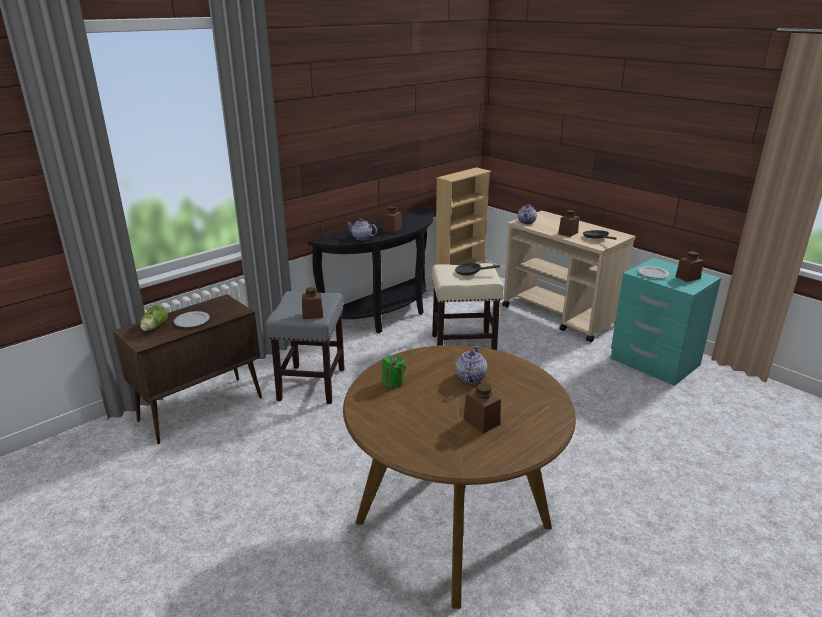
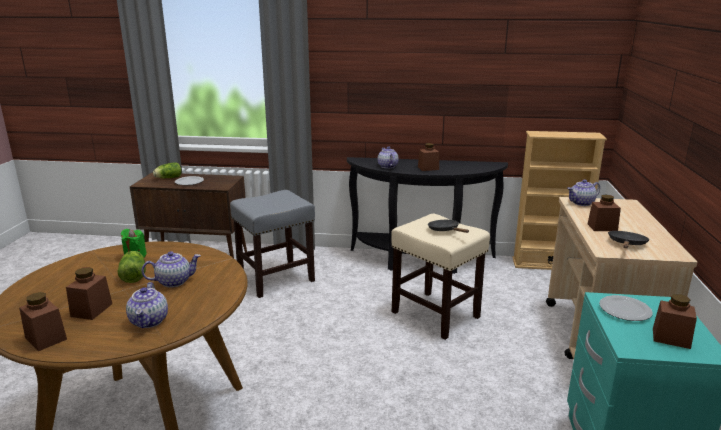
camera: 50 degrees right, 5 degrees down
(312, 315) = (258, 208): brown jar -> brown jar (46, 338)
(434, 390) = (134, 275): none -> lettuce
(530, 402) = (149, 321): none -> teapot

